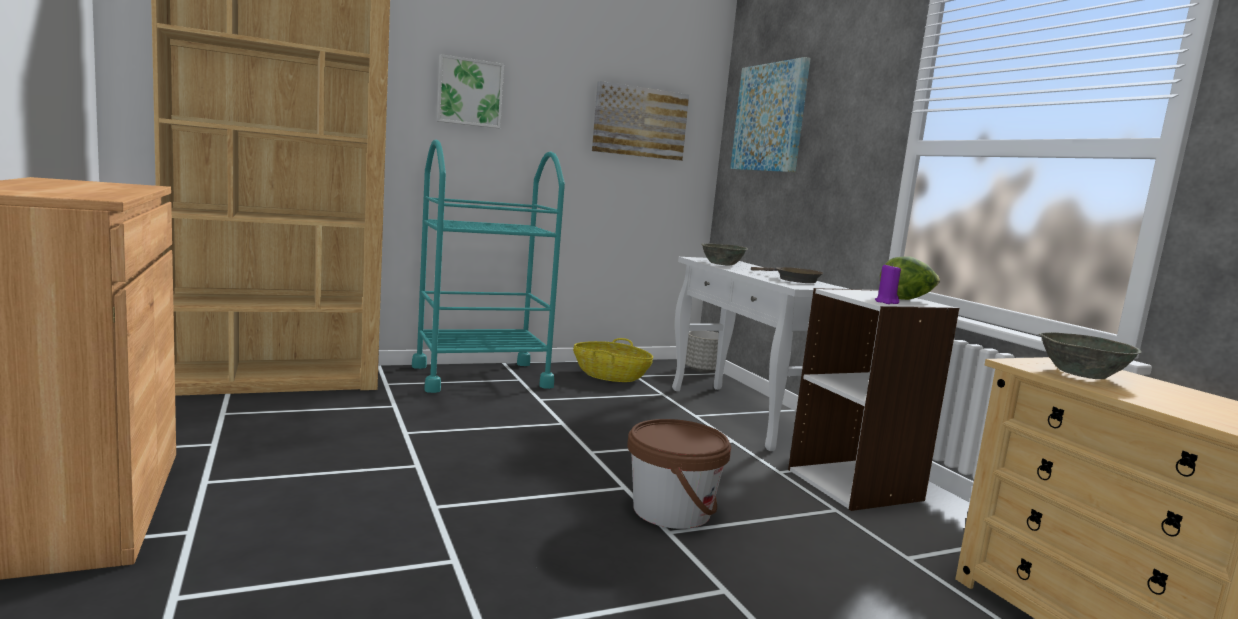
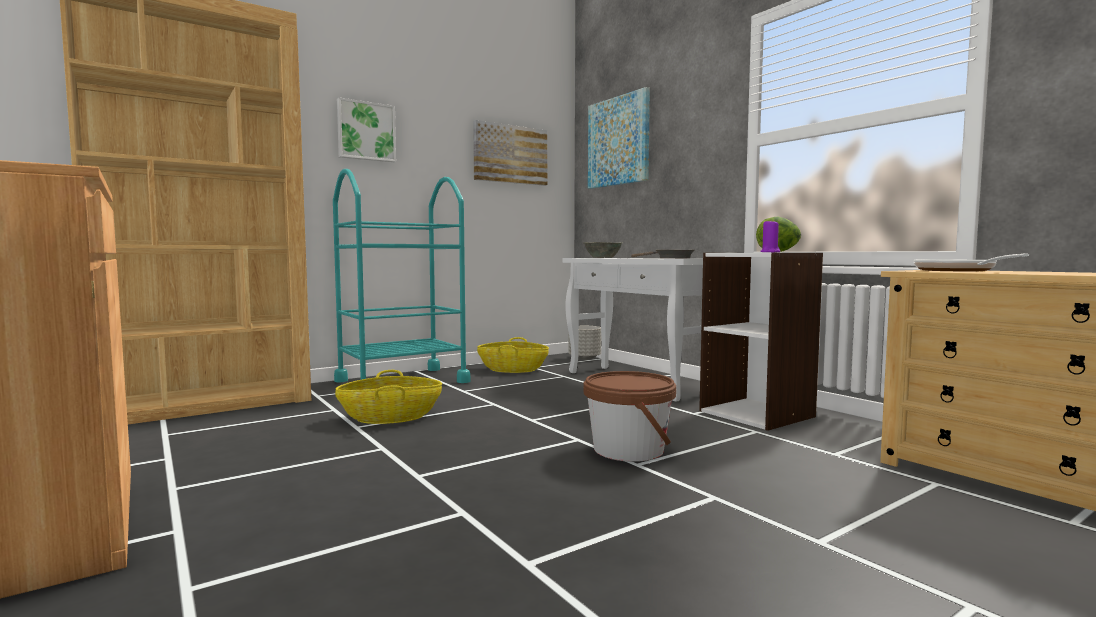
camera: 10 degrees left, 5 degrees down
(445, 425) = (390, 417): none -> basket
(1080, 374) = (958, 271): grey bowl -> frying pan

